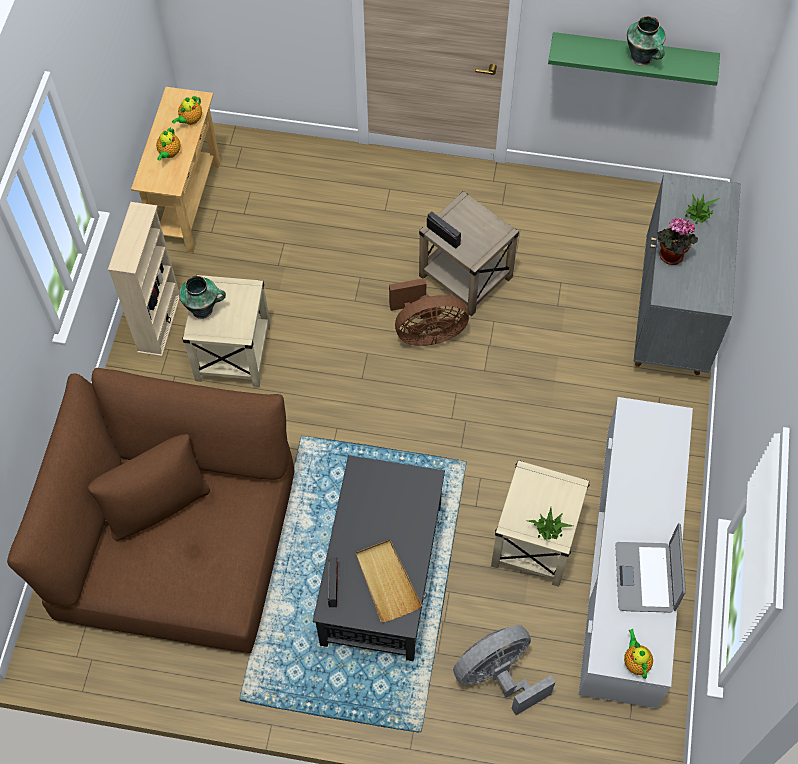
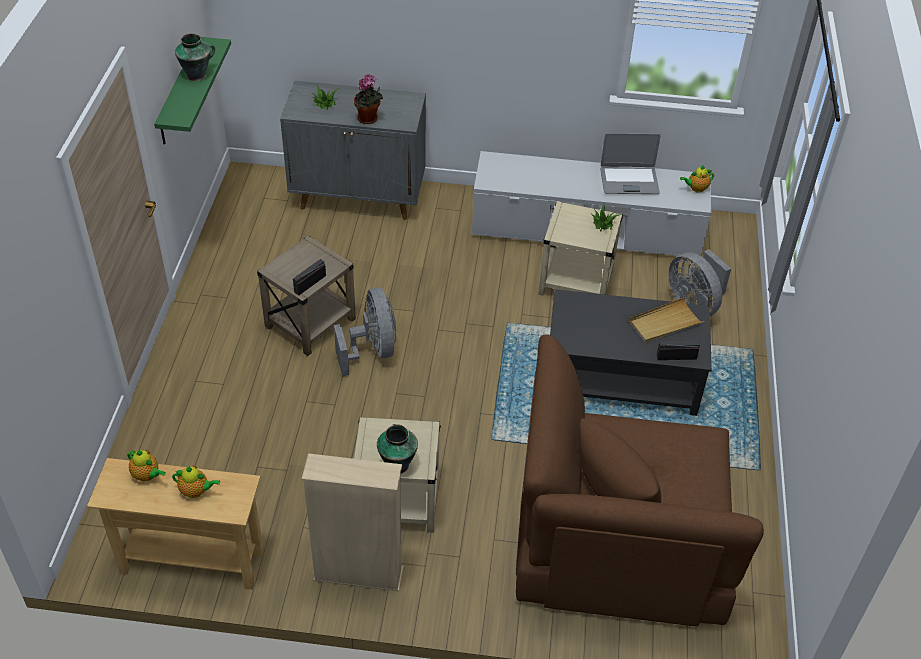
camera: 95 degrees left, 15 degrees down
(426, 332) = (372, 350): brown fan -> grey fan

